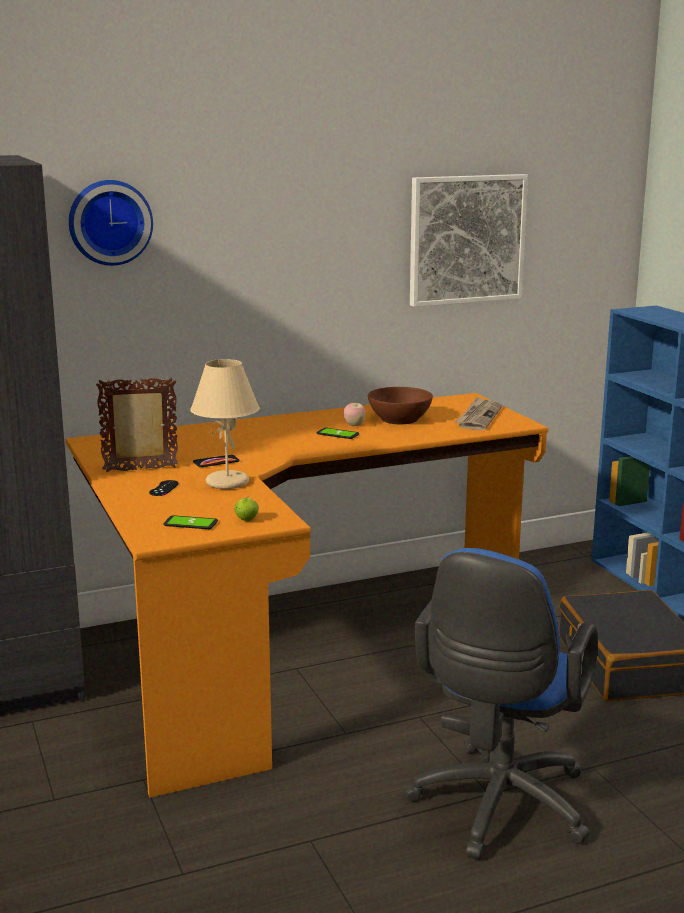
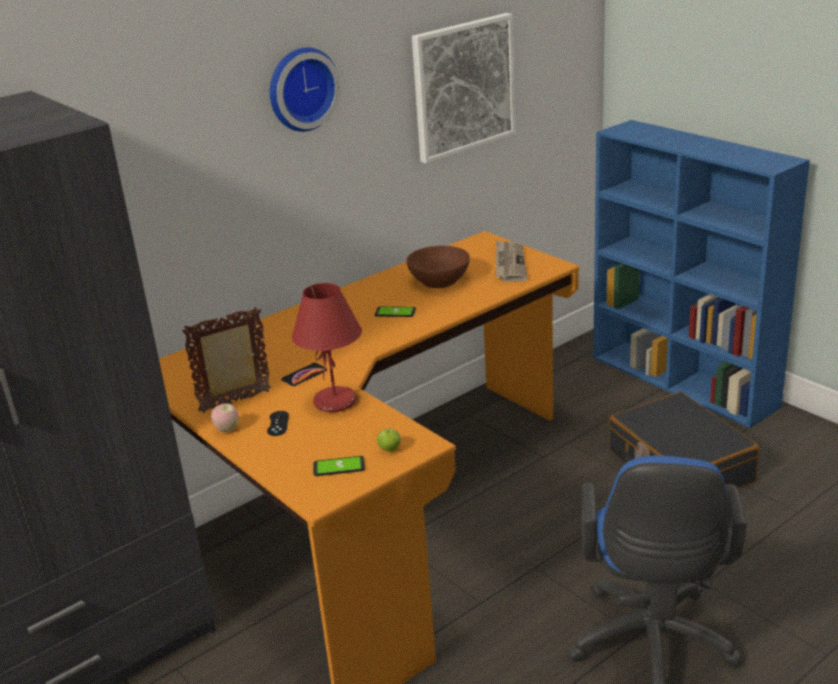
camera: 15 degrees left, 10 degrees up
(109, 222) = (134, 142): wall clock -> wall clock (301, 88)
(227, 483) = (335, 402): beige table lamp -> red table lamp
(354, 425) = (402, 297): apple -> apple (227, 429)

